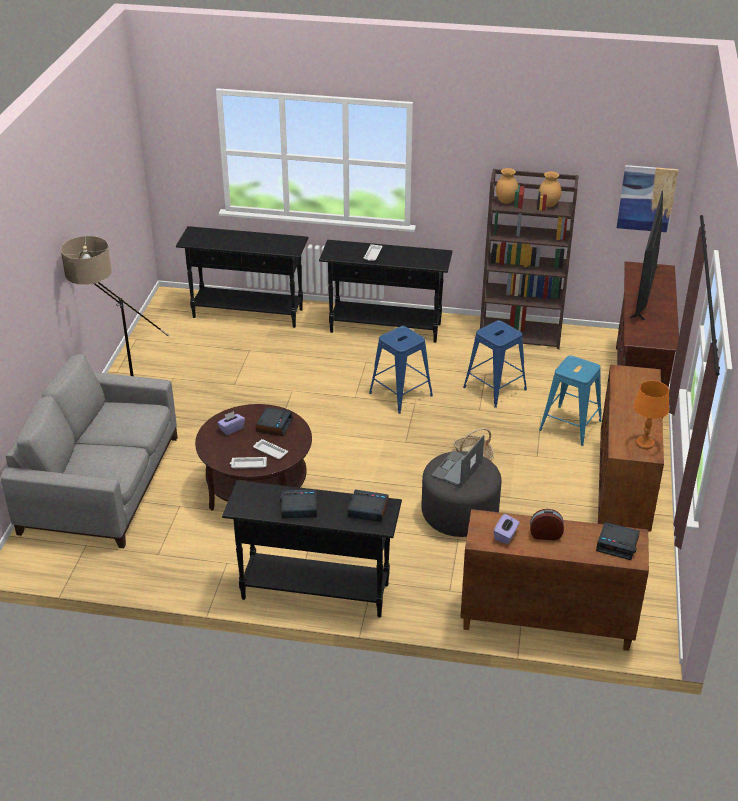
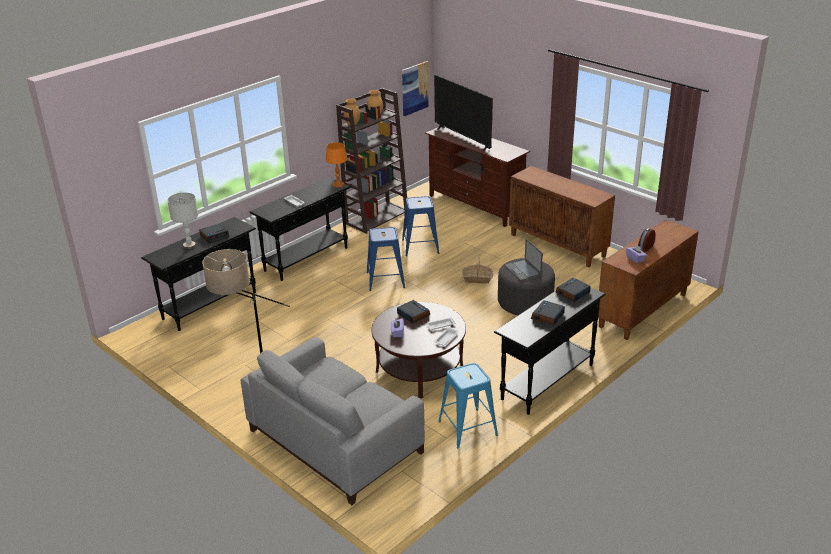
camera: 55 degrees left, 5 degrees down
(229, 239) = (189, 246): none -> grey table lamp
(570, 425) = (484, 237): blue stool -> blue stool (467, 428)
(617, 544) = (671, 231): alarm clock -> alarm clock (214, 236)
(644, 443) = (593, 193): orange table lamp -> orange table lamp (338, 185)

